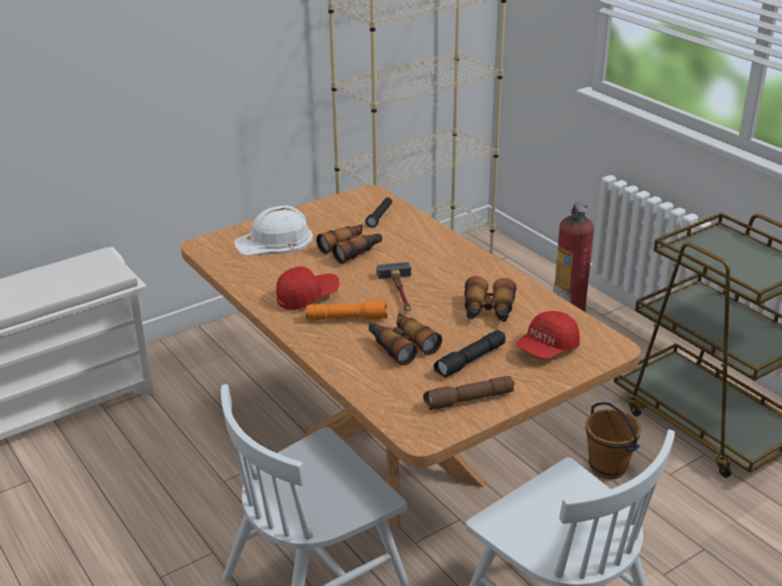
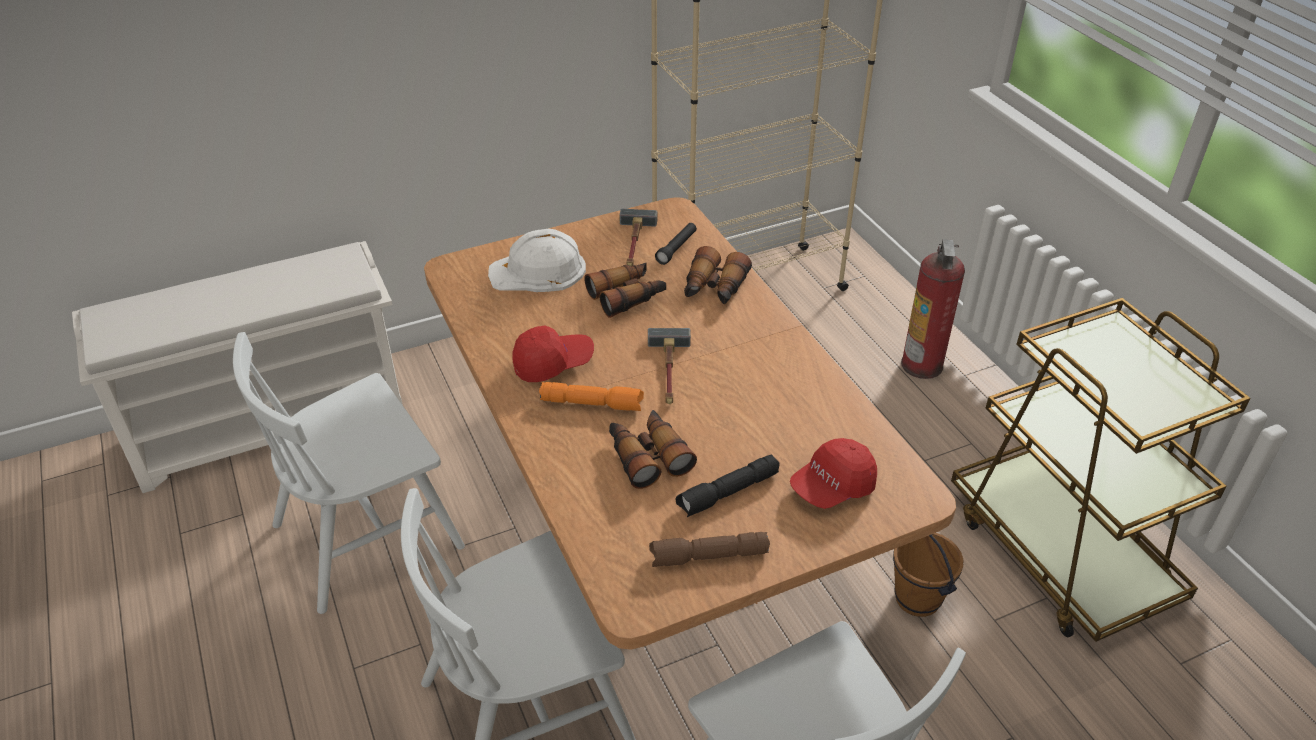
camera: 10 degrees right, 10 degrees up
(146, 481) = (368, 534): none -> white chair
(345, 217) = (634, 244): none -> hammer
(488, 311) = (772, 416): binoculars -> binoculars (714, 288)

